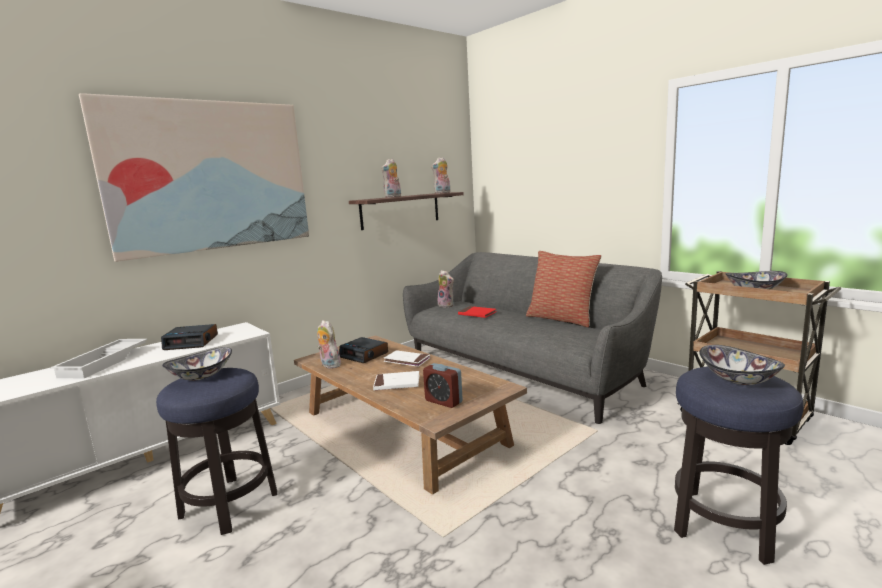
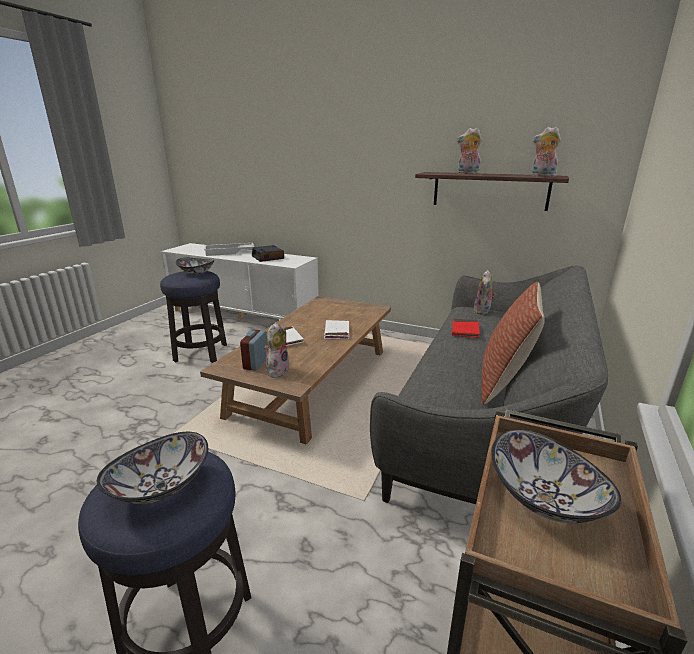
camera: 65 degrees right, 10 degrees up
(210, 176) = (309, 140): picture -> none
(329, 365) = (311, 308): plush toy -> plush toy (277, 371)
(364, 355) = (340, 314): alarm clock -> none

